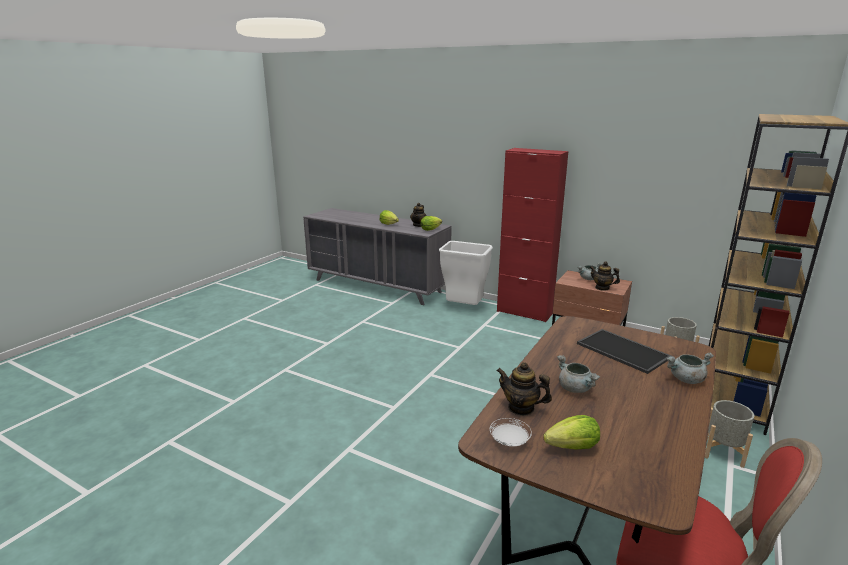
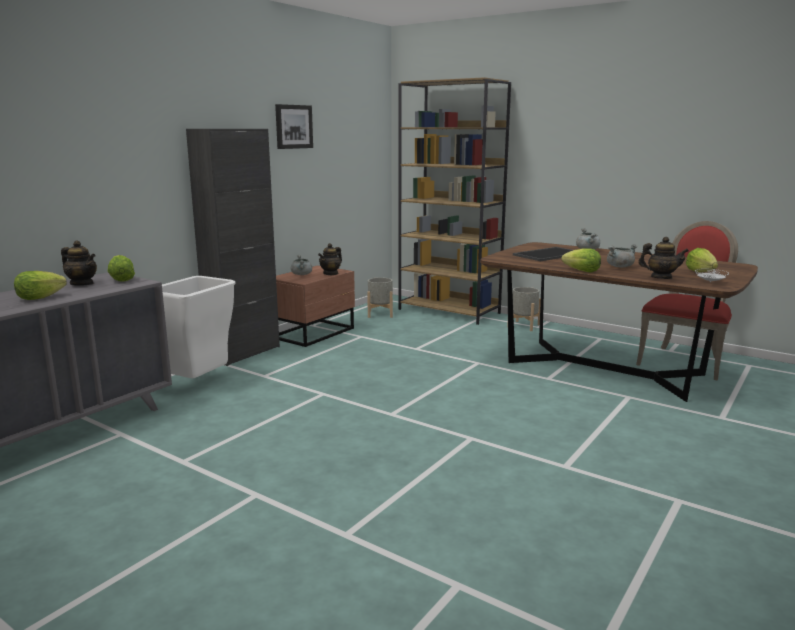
camera: 85 degrees left, 5 degrees down
(521, 408) = (661, 277): teapot -> teapot turned 105 degrees counterclockwise
(524, 312) = (243, 353): red cabinet -> black cabinet
(531, 362) = (582, 271): none -> lettuce
(629, 153) = (293, 126): none -> picture

